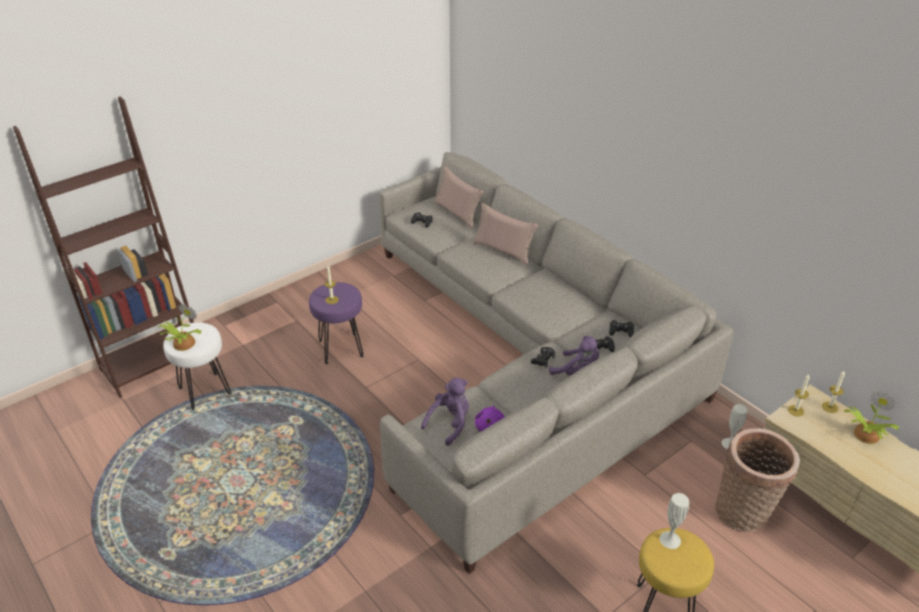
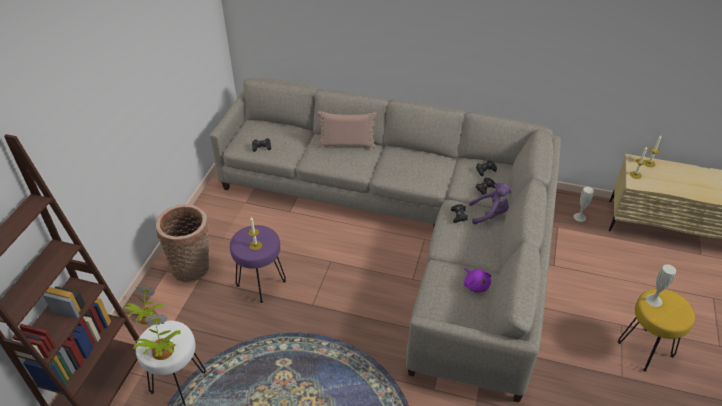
camera: 35 degrees left, 5 degrees up
(450, 423) = (447, 298): purple plush toy -> none
(457, 213) = (281, 128): beige pillow -> none
(744, 512) = (627, 258): basket -> basket (193, 267)
(865, 434) = (682, 172): potted plant -> potted plant (146, 317)

